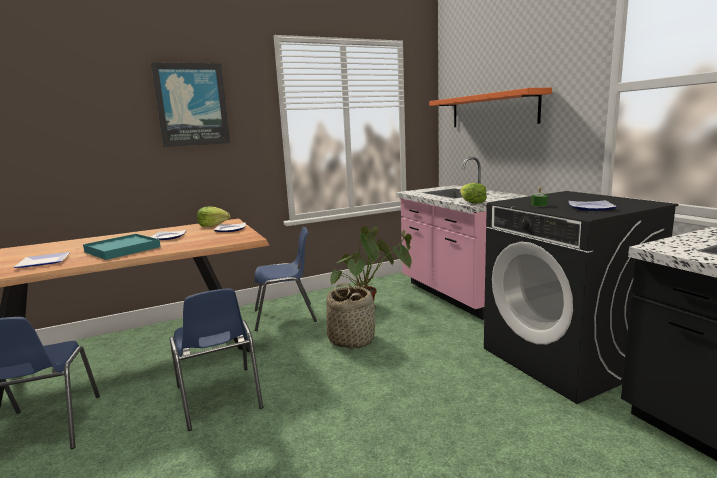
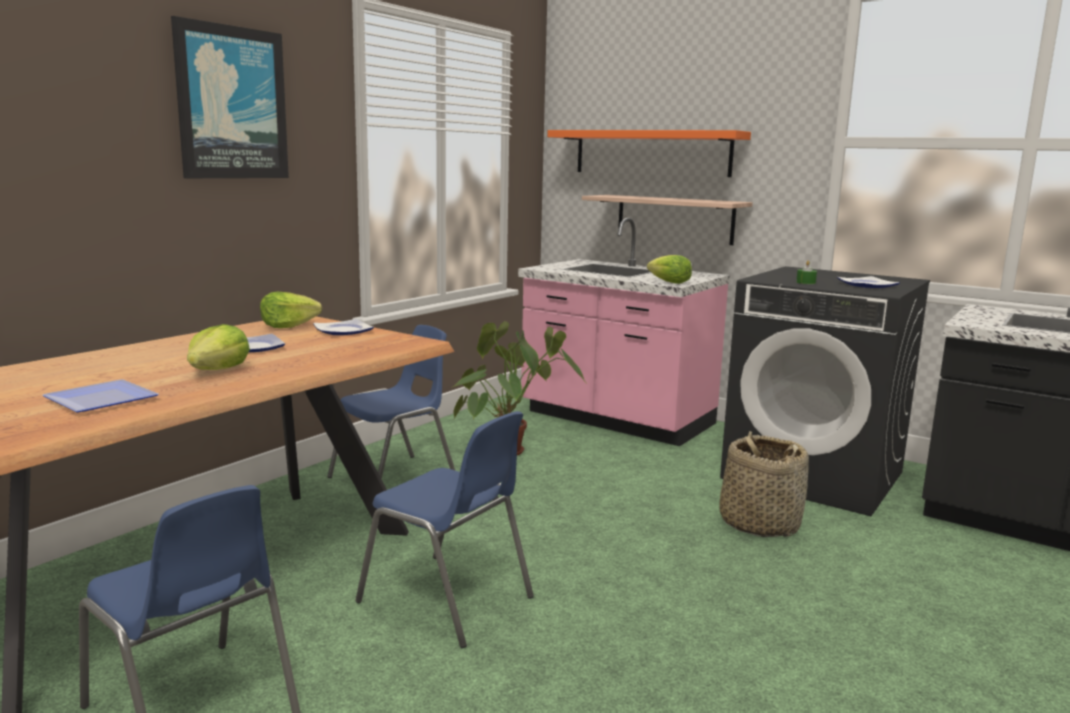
camera: 30 degrees left, 0 degrees up
(123, 249) = (218, 370): turquoise tray -> lettuce
(351, 339) = (542, 493): basket -> basket (759, 523)
(506, 156) = (674, 219): none -> shelf

